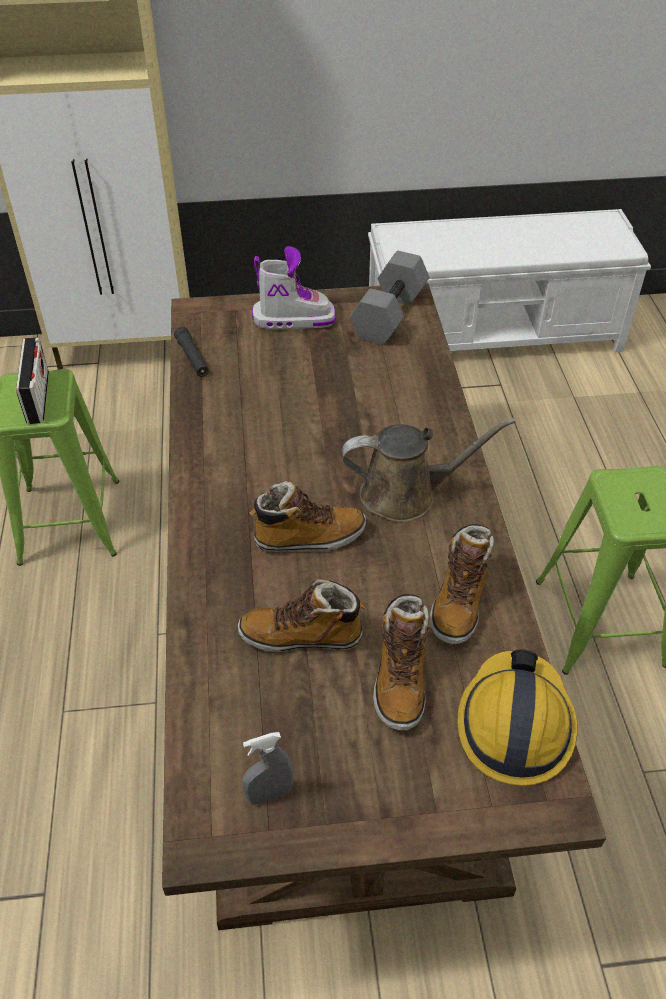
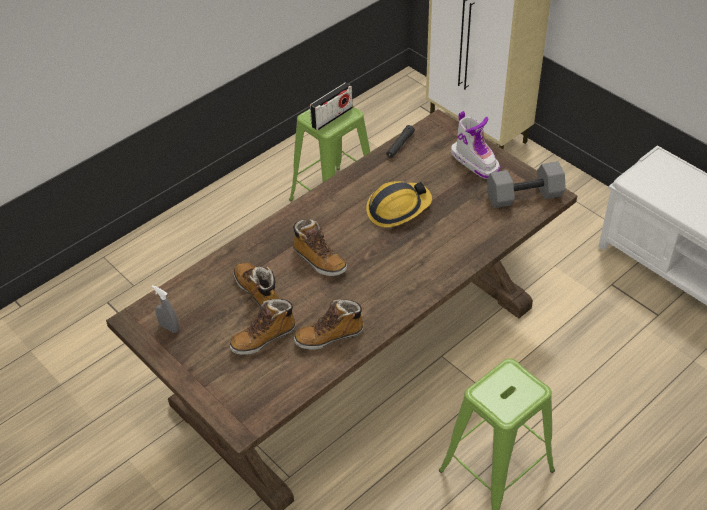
camera: 55 degrees right, 0 degrees up
(406, 494) = (383, 279): brown watering can -> none
(514, 724) = (273, 391): hard hat -> hard hat (397, 209)

